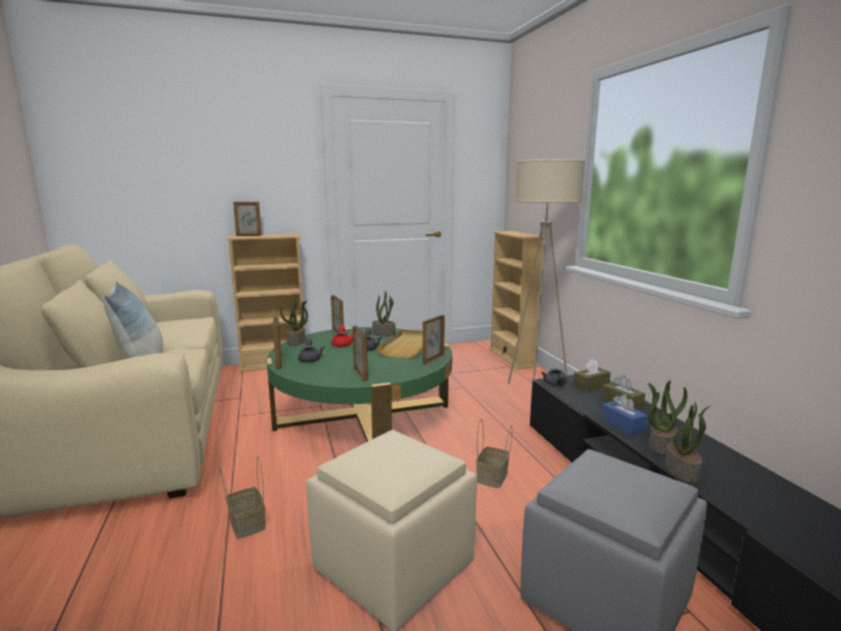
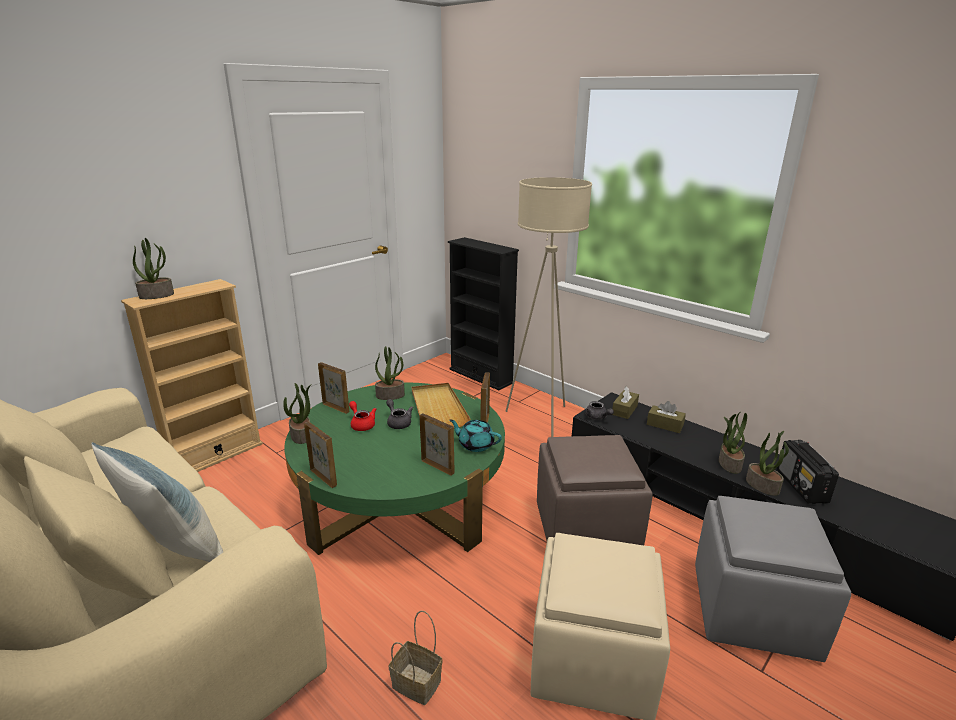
camera: 30 degrees left, 10 degrees up
(248, 235) = (157, 295): picture frame -> potted plant
(310, 359) = (352, 459): grey teapot -> none
(407, 369) = (475, 445): none -> turquoise teapot
(492, 478) = (587, 530): basket -> brown ottoman
(512, 357) = (481, 376): beige bookcase -> black bookcase
(623, 425) = (687, 450): blue tissue box -> none
(737, 485) = (801, 487): none -> radio

